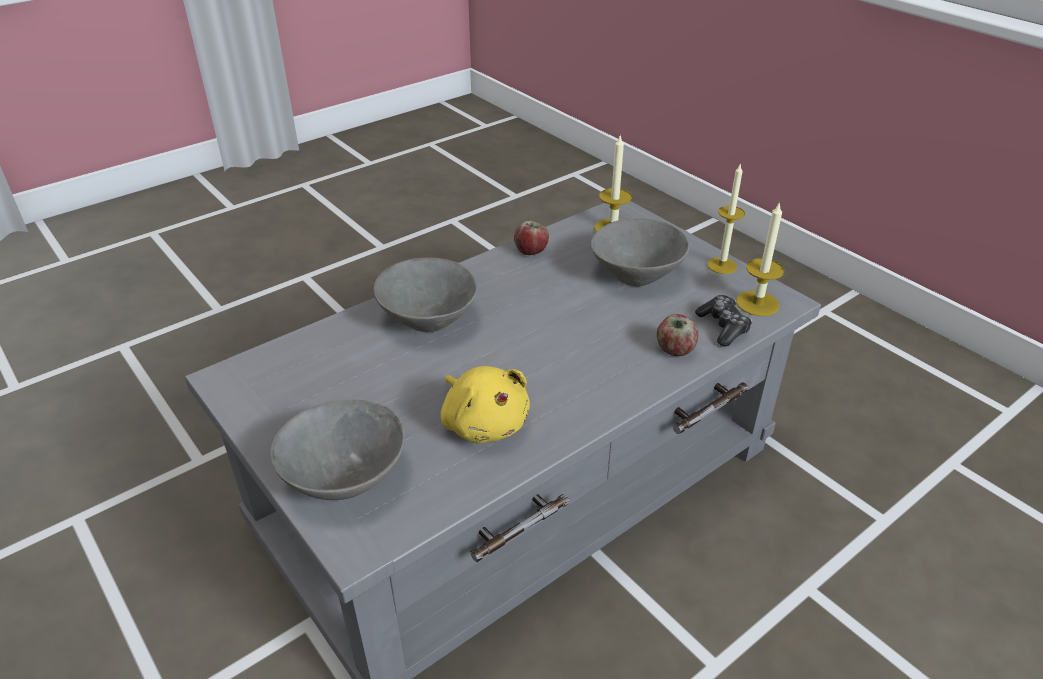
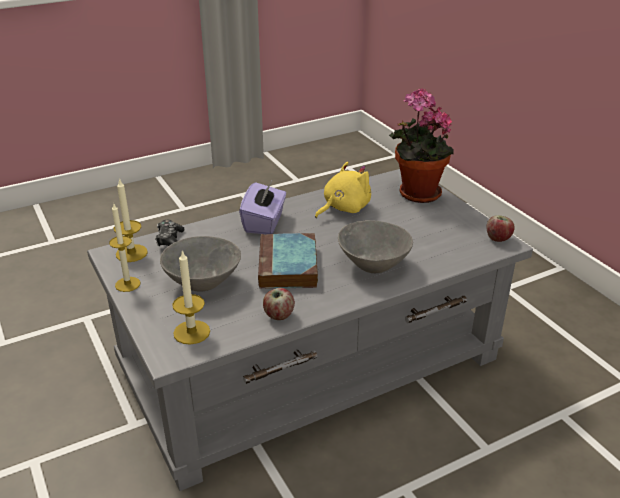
camera: 170 degrees left, 5 degrees down
(347, 479) = (415, 194): grey bowl -> potted plant
(484, 423) = (343, 208): yellow plush toy -> yellow plush toy turned 75 degrees clockwise
(540, 306) = (288, 267): none -> book
(606, 374) = (264, 223): none -> purple tissue box
(675, 350) = (213, 231): apple -> apple (498, 238)

